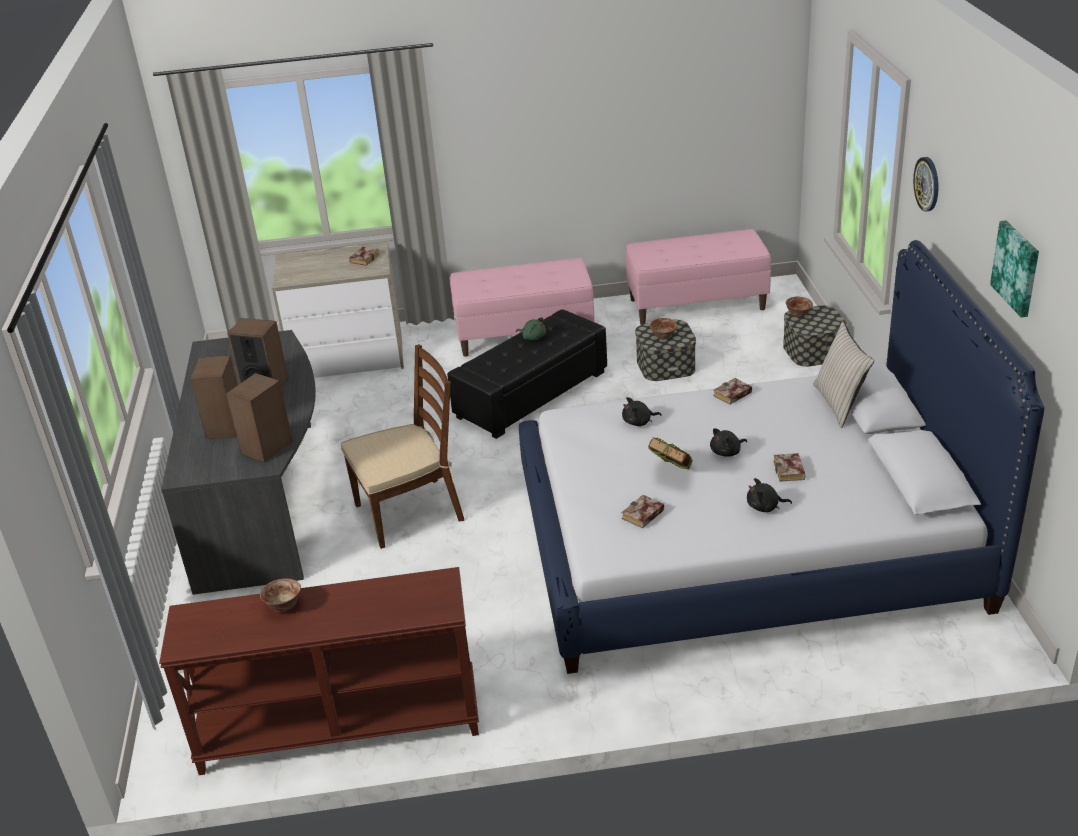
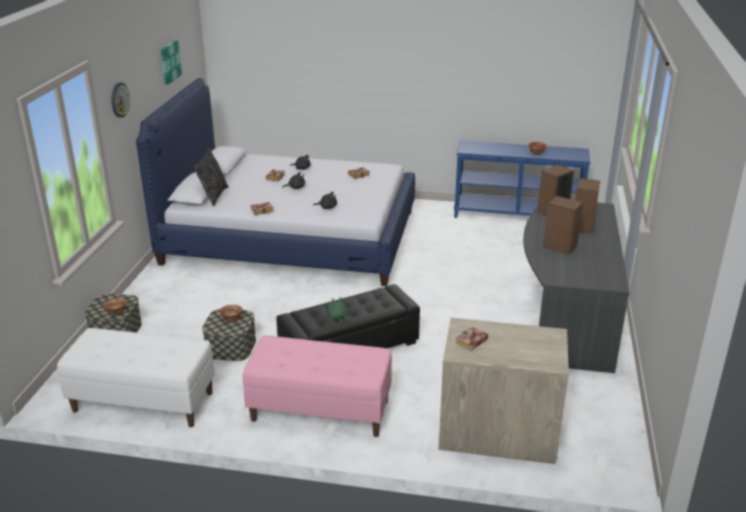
camera: 165 degrees left, 5 degrees down
(339, 728) = (517, 215): brown console table -> blue console table
(410, 512) = (467, 288): brown chair -> none
(670, 474) = (332, 185): book -> none
(697, 304) = (142, 402): pink bench -> white bench
(839, 404) = (213, 196): beige pillow -> black pillow

